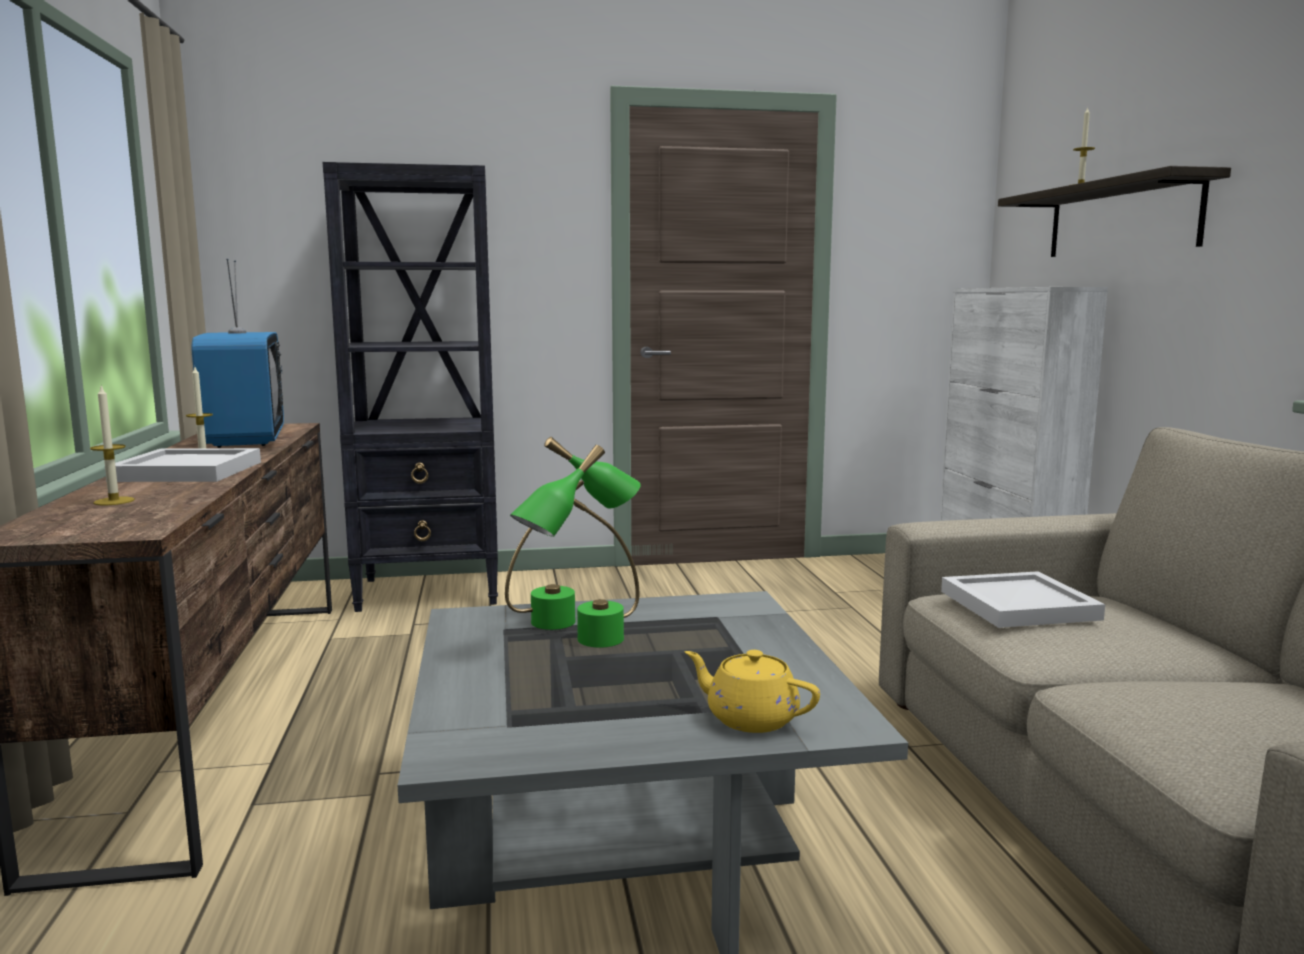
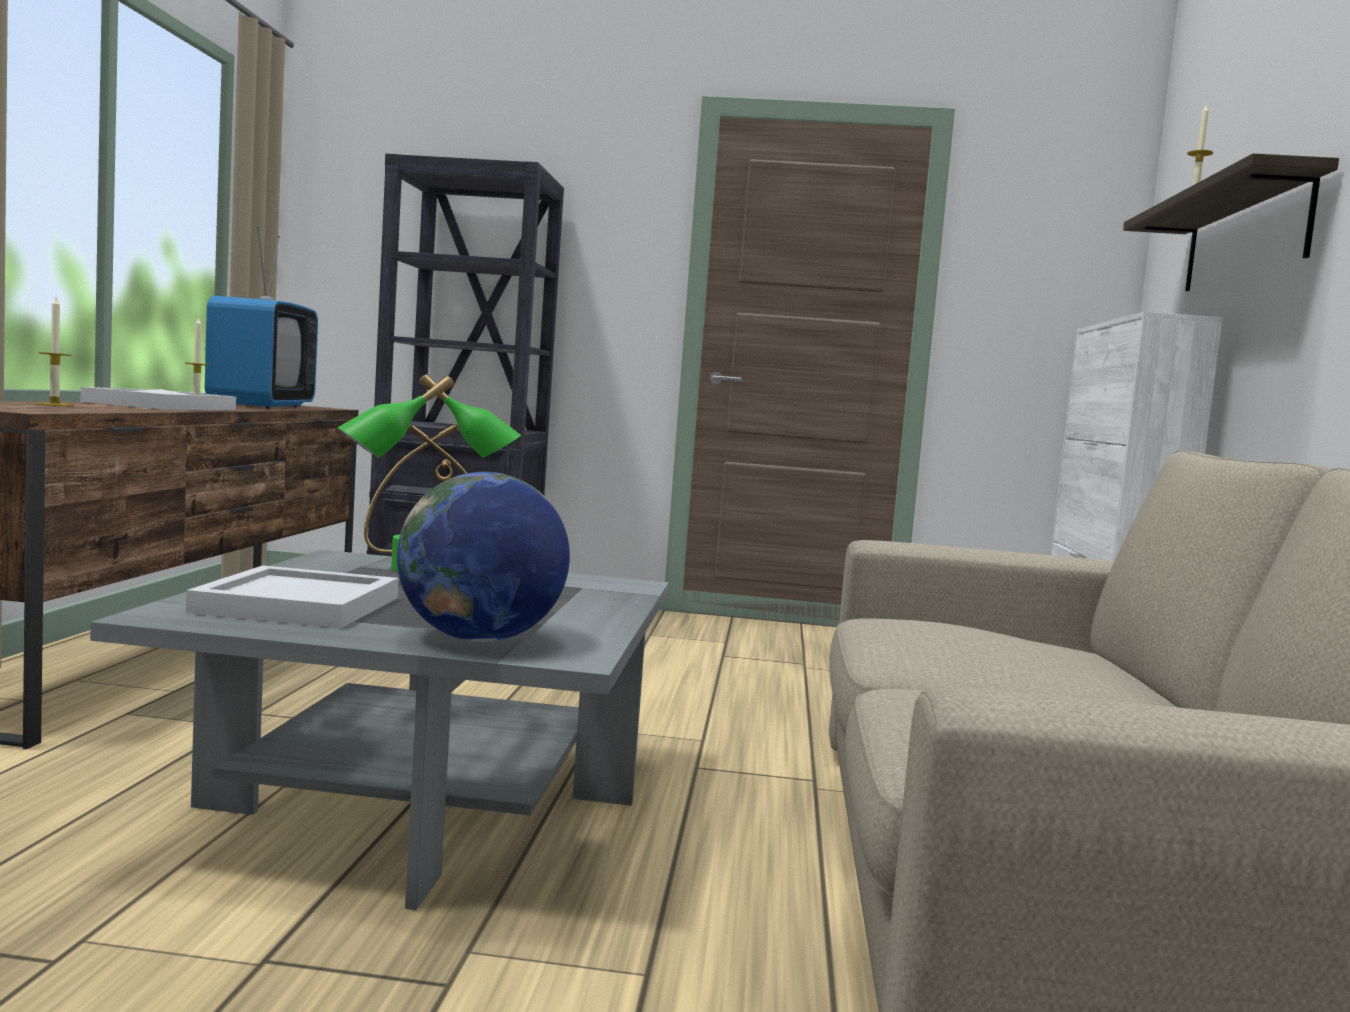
camera: 15 degrees right, 5 degrees down
(750, 718) = (479, 639): yellow teapot -> globe
(1019, 604) = (939, 626): white tray -> white tray (302, 604)

